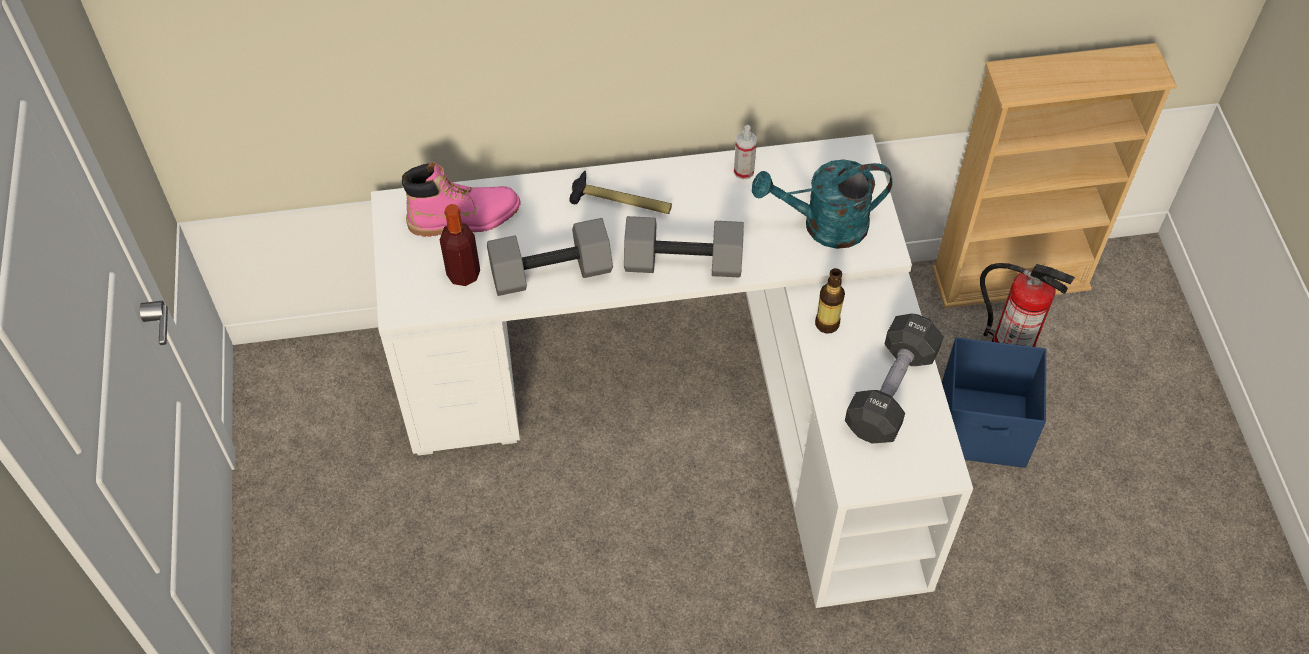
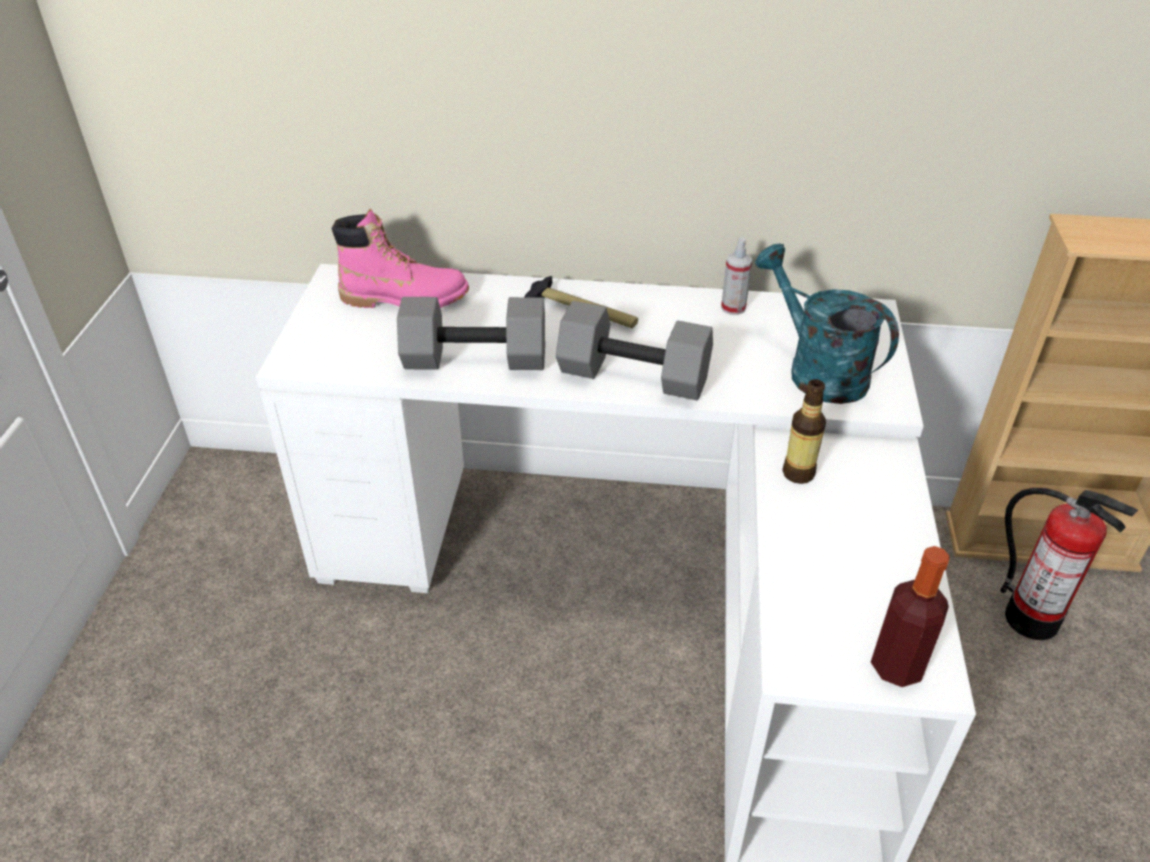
camera: 15 degrees right, 15 degrees down
(463, 274) = (377, 344): bottle -> bottle (896, 666)
(823, 226) = (816, 370): turquoise watering can -> turquoise watering can turned 45 degrees clockwise
(891, 391) = (870, 563): black dumbbell -> none
(983, 428) = (989, 696): blue storage box -> none

